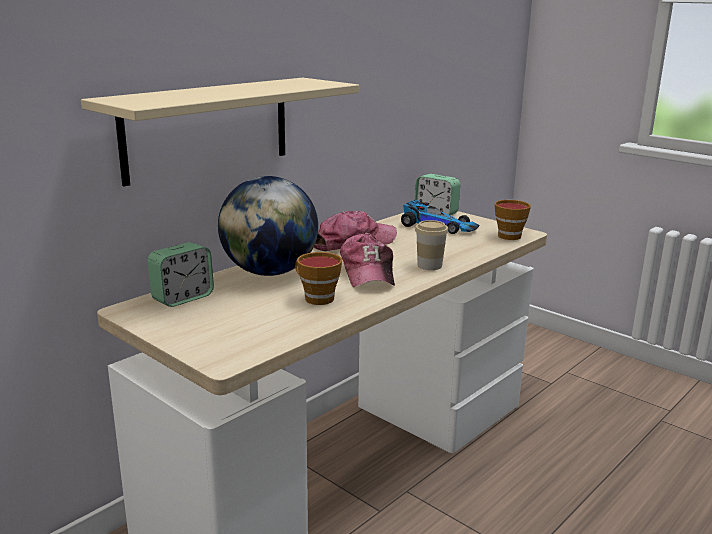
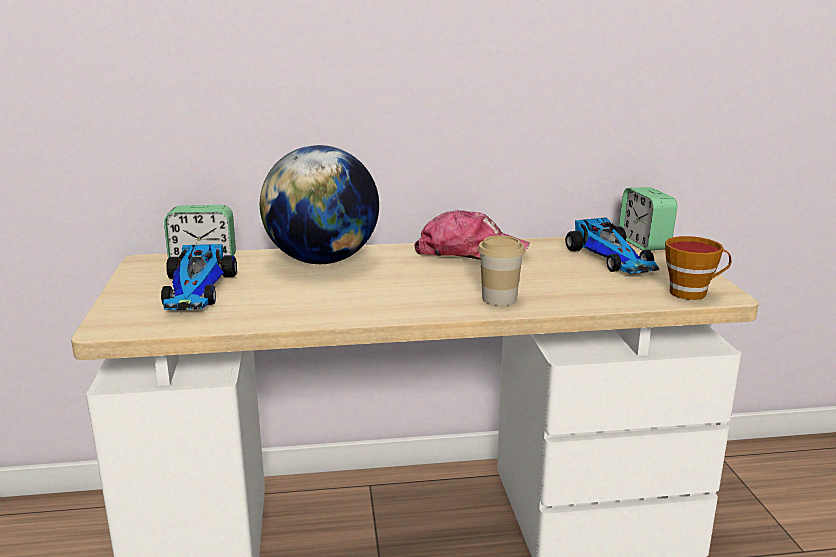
camera: 40 degrees right, 0 degrees up
(208, 128) = (280, 83): beige shelf -> none
(228, 317) = (197, 291): none -> toy car
(316, 298) = (306, 297): cup -> none
(368, 273) = (413, 288): cap -> none

